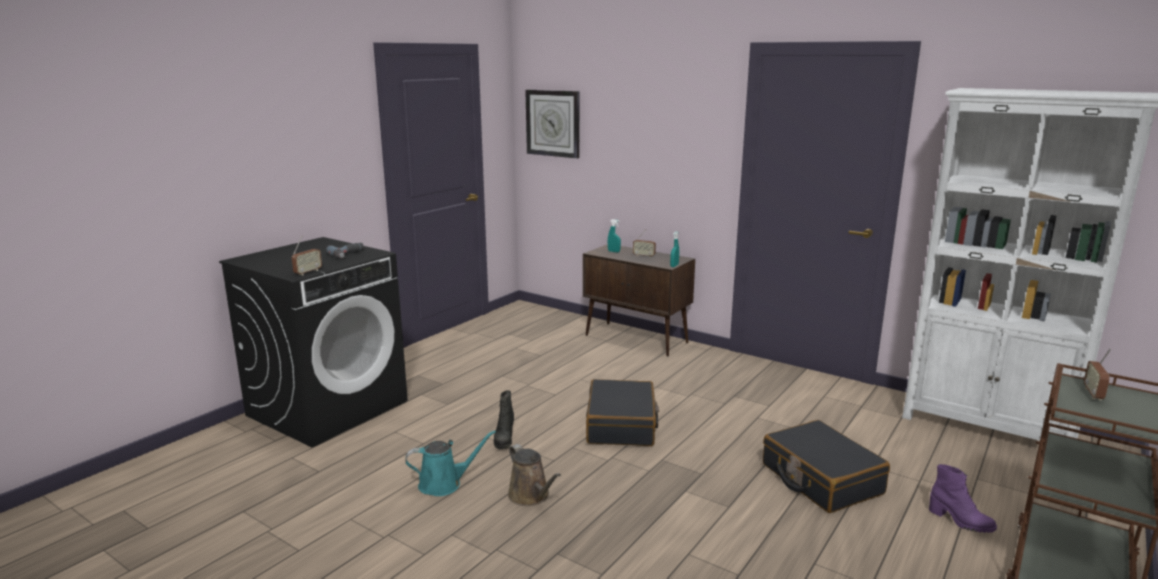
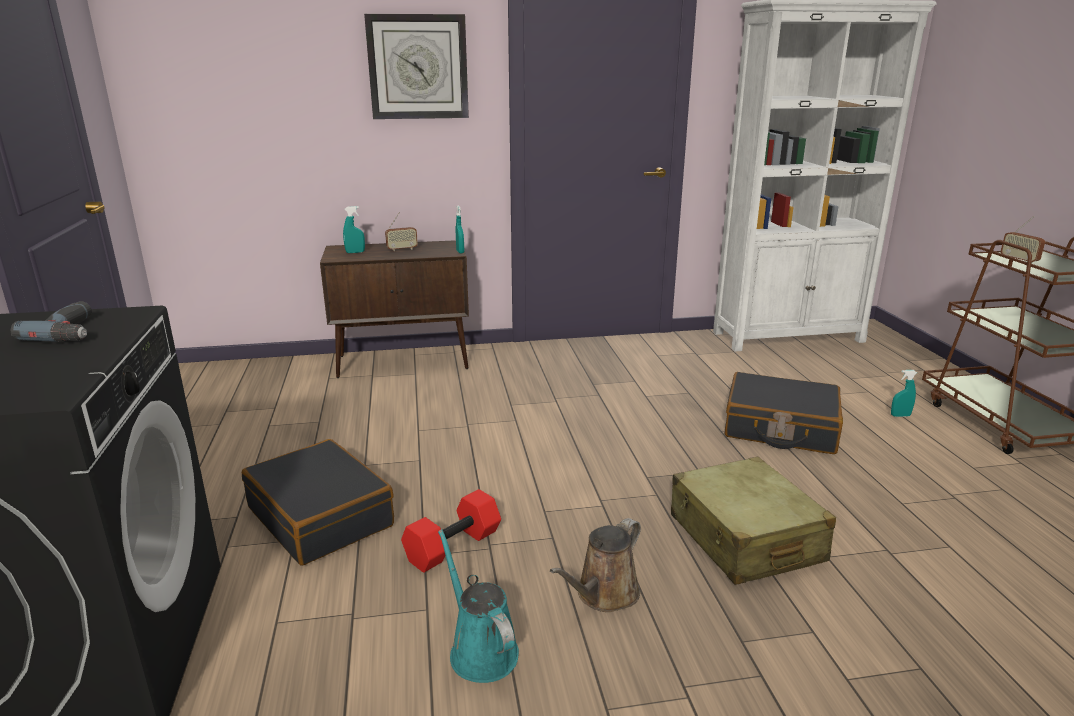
camera: 45 degrees left, 5 degrees up
(308, 272) = (65, 383): radio -> none
(444, 484) = (480, 650): turquoise watering can -> turquoise watering can turned 60 degrees counterclockwise
(504, 439) = (453, 545): black boot -> red dumbbell
(531, 496) = (604, 595): brown watering can -> brown watering can turned 120 degrees clockwise
(553, 123) = (192, 74): wall clock -> wall clock (418, 67)
(621, 425) = (549, 460): black suitcase -> black suitcase (321, 516)
(656, 517) = (745, 538): none -> beige suitcase
(960, 521) = (900, 415): purple boot -> turquoise spray bottle

